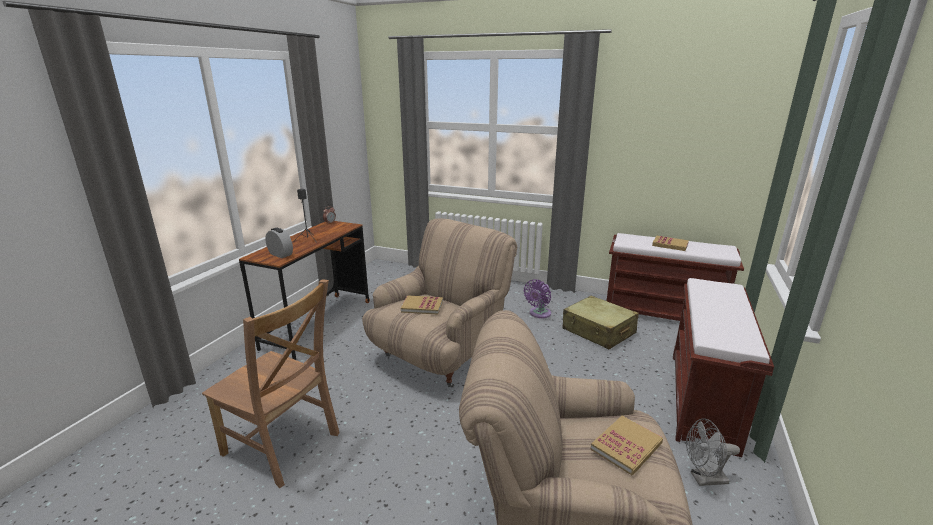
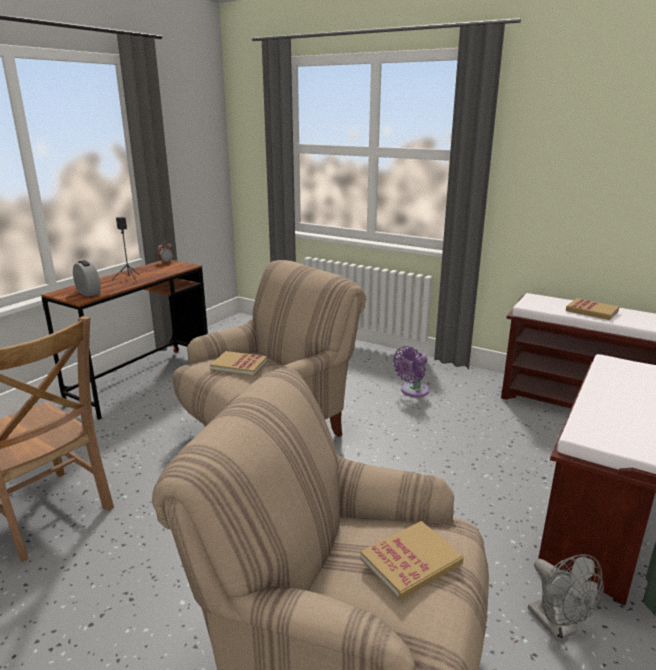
camera: 10 degrees right, 0 degrees up
(598, 331) = (483, 420): beige suitcase -> none
(704, 479) = (557, 627): grey fan -> grey fan turned 120 degrees counterclockwise

